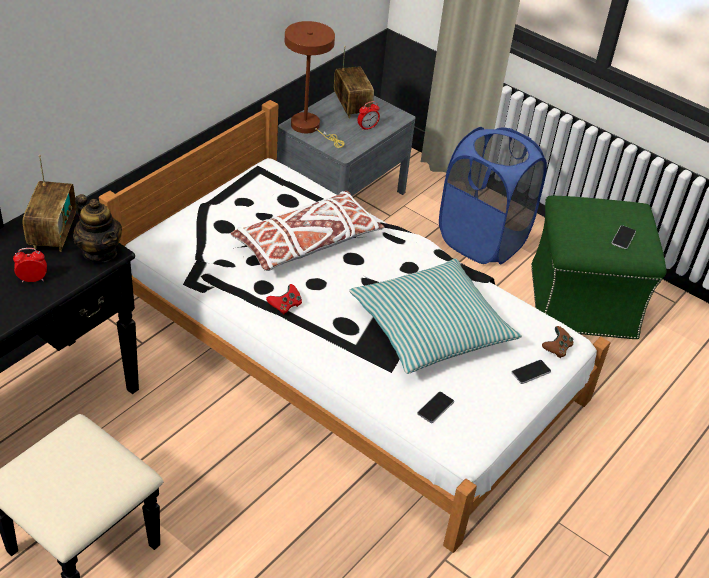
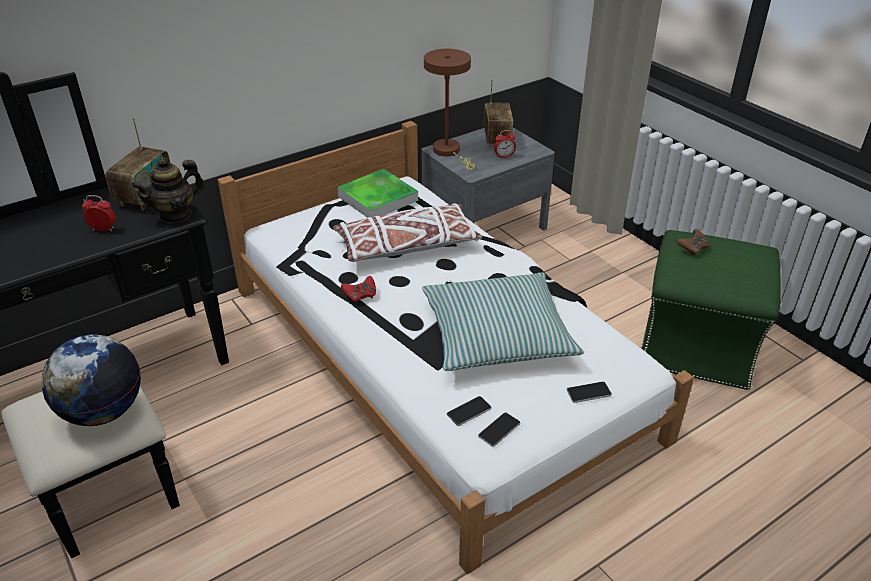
camera: 20 degrees right, 5 degrees down
(96, 468) = (103, 411): none -> globe
(100, 252) = (175, 214): teapot -> teapot turned 75 degrees clockwise
(253, 190) = (378, 198): none -> tray
(482, 240) = (608, 277): blue laundry basket -> none
(556, 349) = (626, 374): brown game controller -> brown game controller (692, 249)
(623, 238) = (735, 275): phone -> phone (499, 430)

